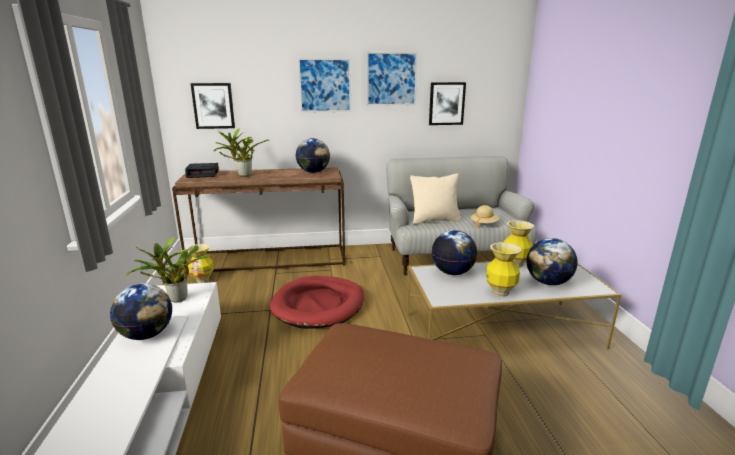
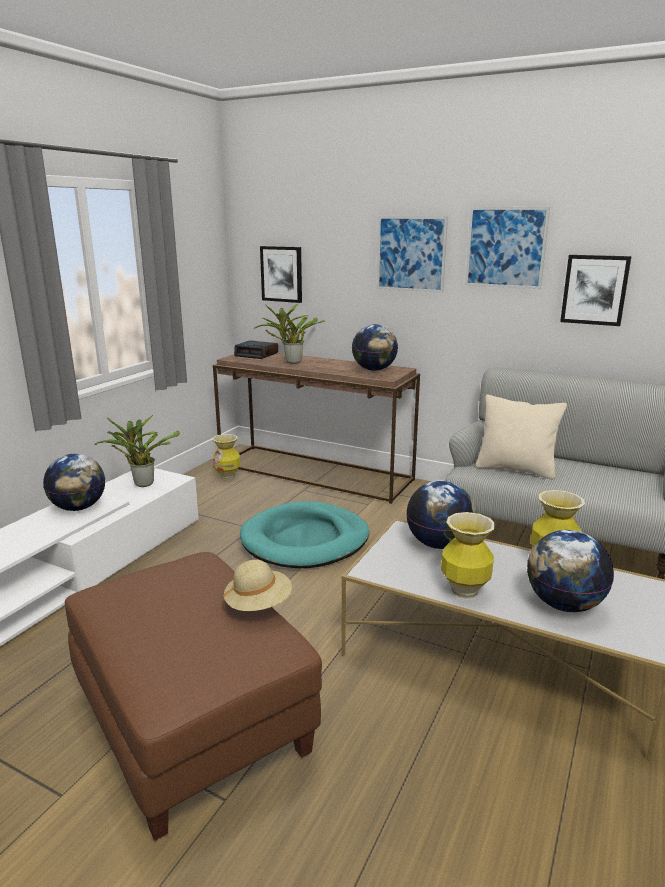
camera: 35 degrees right, 0 degrees up
(318, 305) = (305, 540): red dog bed -> turquoise dog bed
(484, 224) = (589, 493): beige hat -> beige hat (258, 604)

